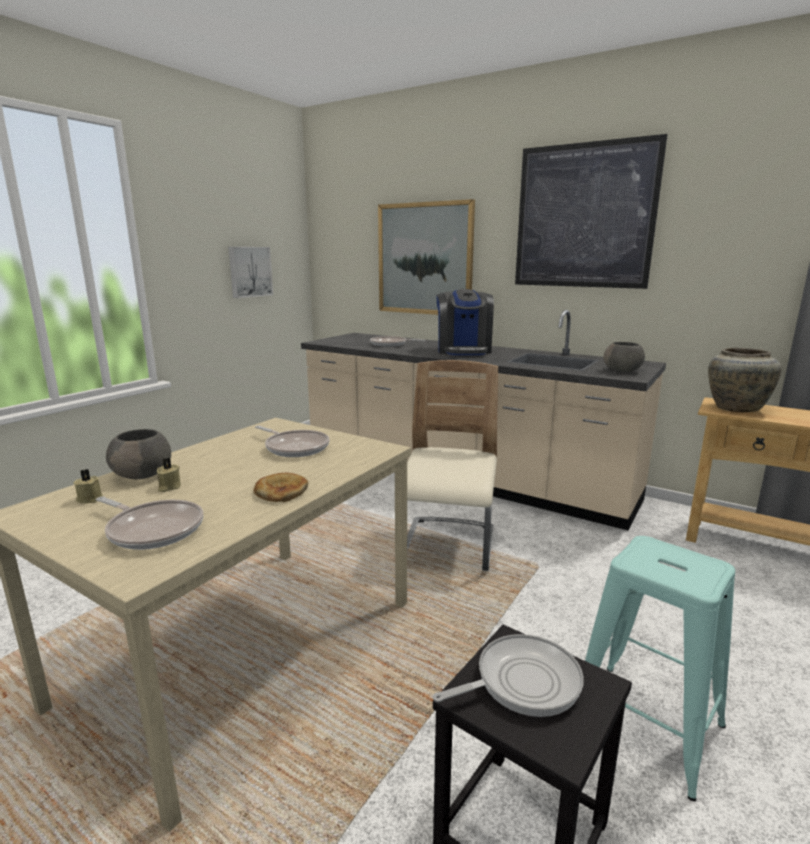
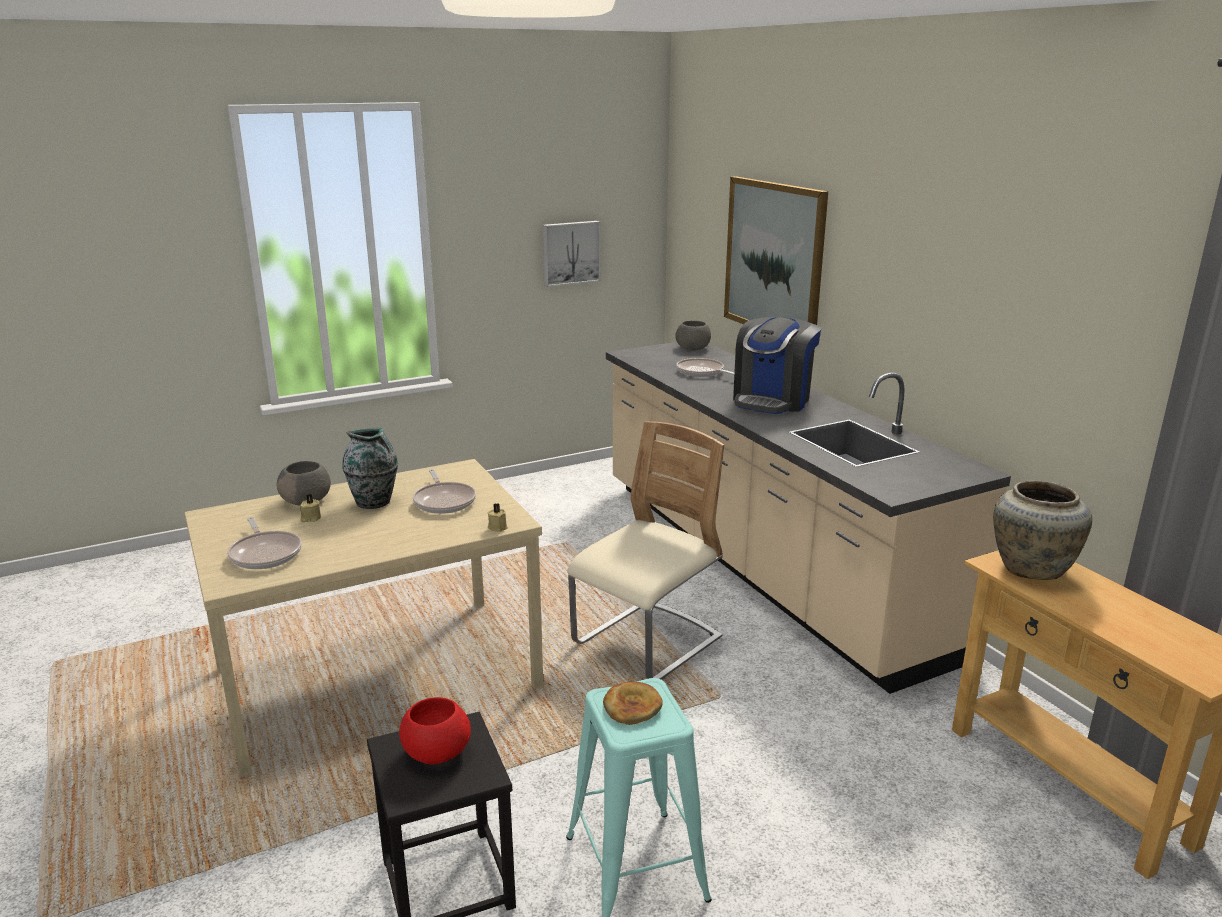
camera: 30 degrees right, 5 degrees up
(90, 498) = (254, 515): beige candle -> beige candle (498, 527)
(225, 461) = (374, 502): none -> vase
(281, 491) = (379, 544): bread -> bread (632, 706)
(522, 682) = (435, 752): frying pan -> red bowl
(584, 217) = (940, 242): picture -> none
(622, 371) = (906, 479): grey bowl -> grey bowl (693, 349)

